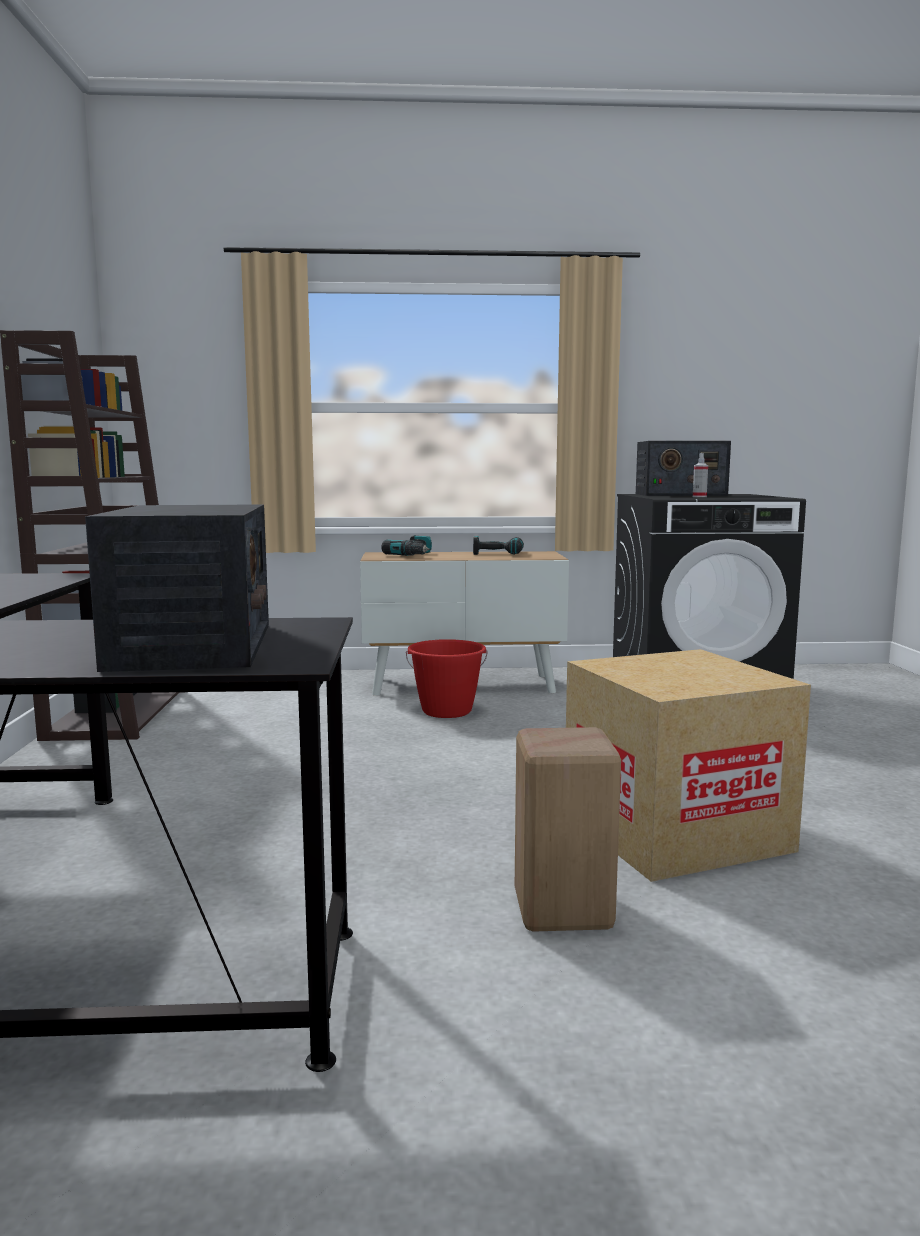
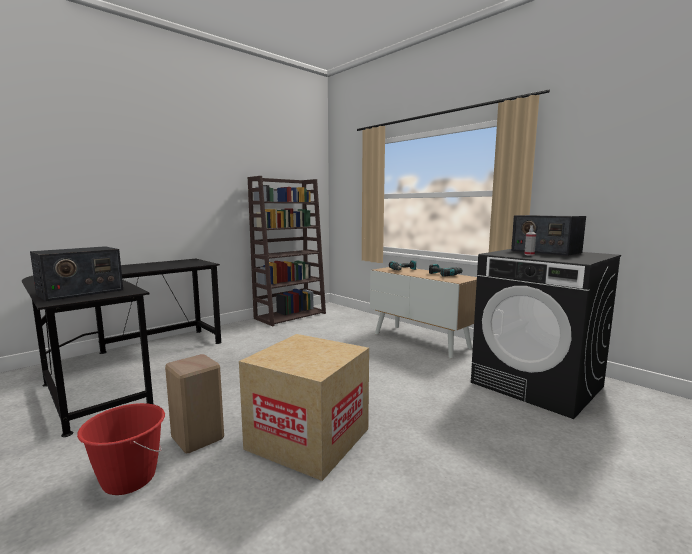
camera: 50 degrees right, 0 degrees up
(446, 711) = (380, 349): red bucket -> red bucket (129, 479)

